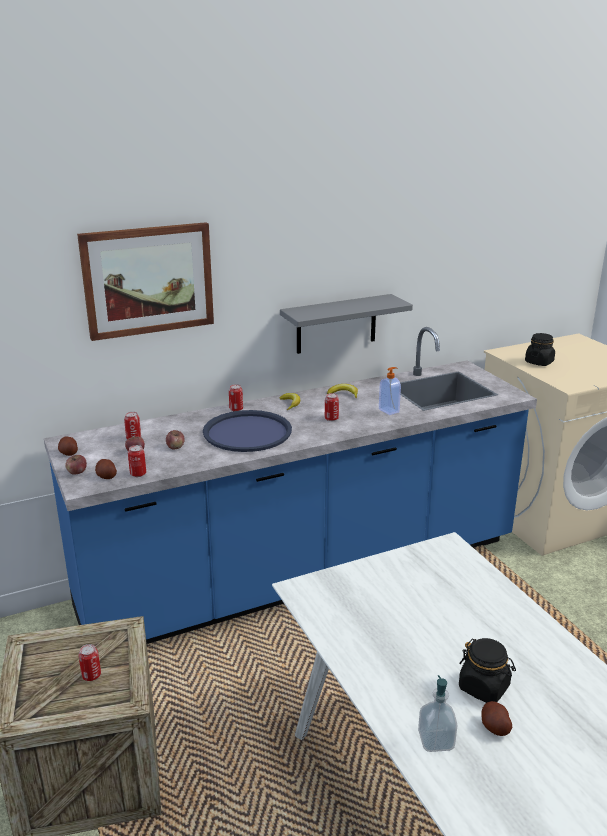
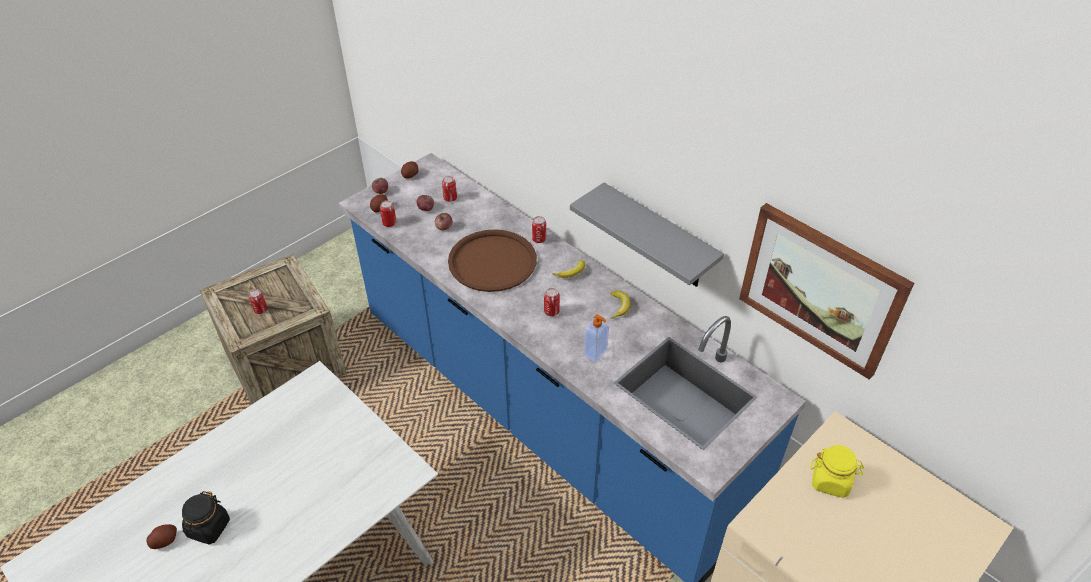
camera: 70 degrees right, 20 degrees up
(148, 280) = (500, 80): picture -> picture (820, 289)
(247, 432) = (492, 261): blue tray -> brown tray
(436, 740) = (149, 504): soap dispenser -> none
(539, 362) = (830, 481): black jar -> yellow jar

